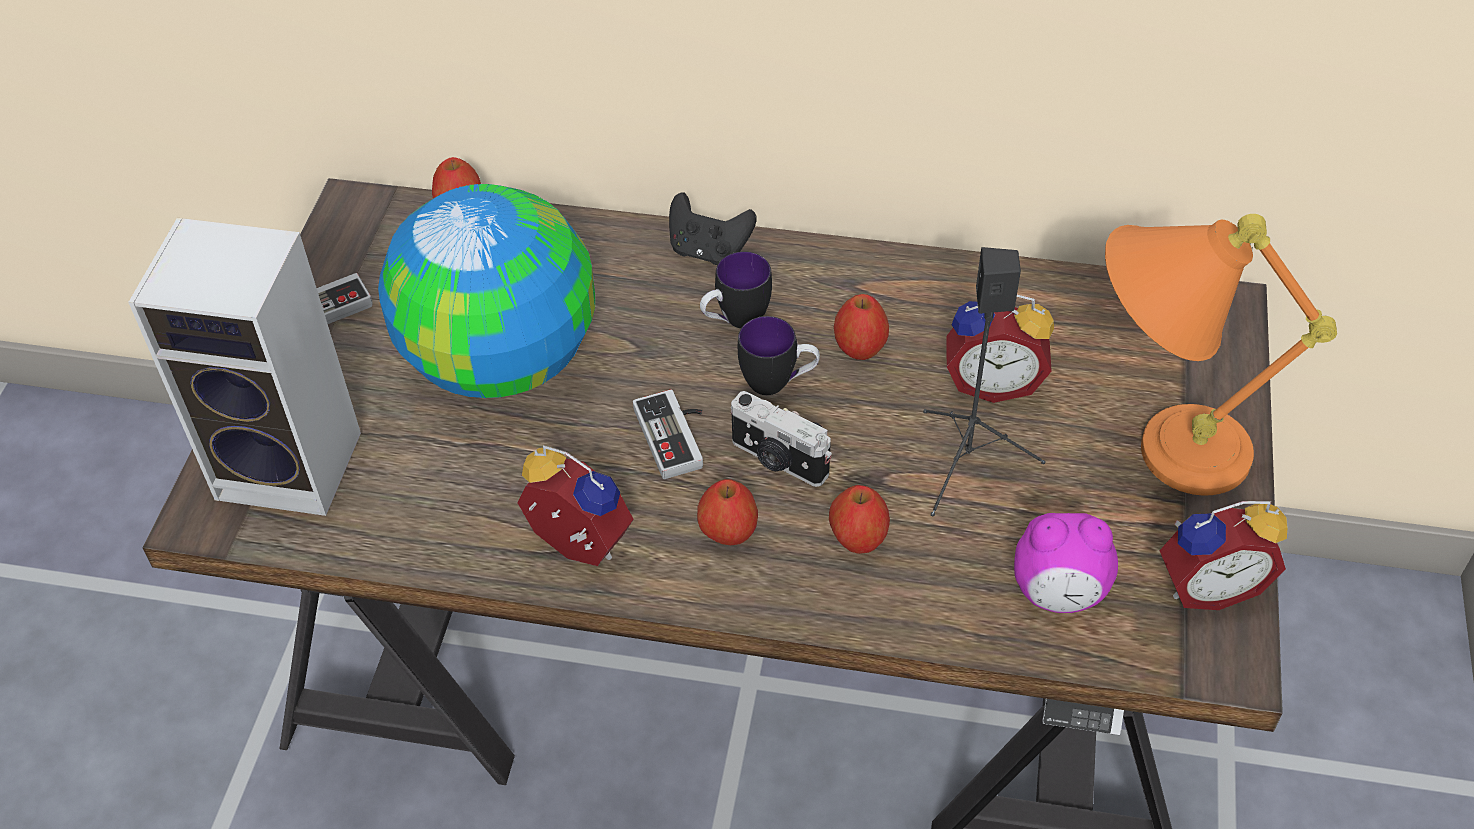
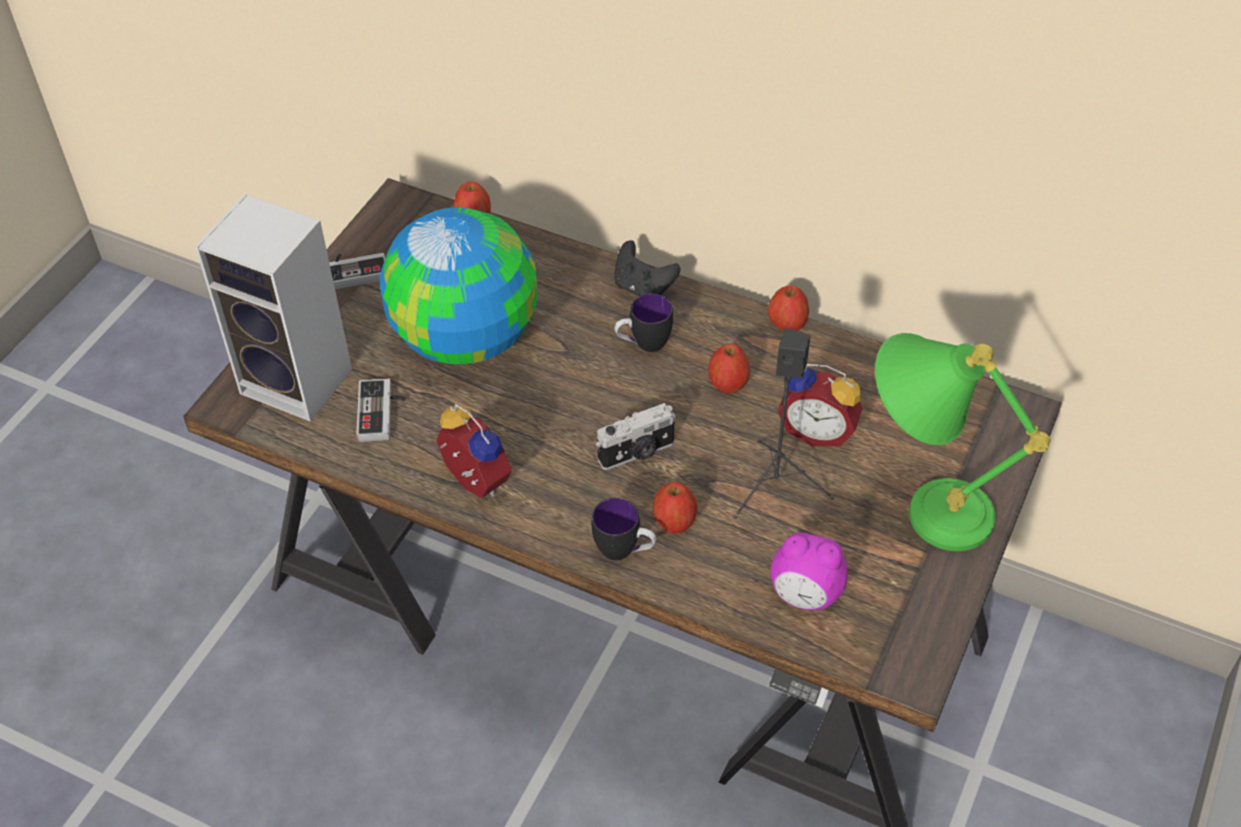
camera: 15 degrees right, 0 degrees up
(677, 436) = (571, 419): game controller -> game controller (382, 413)
(728, 533) = (583, 497): apple -> apple (787, 325)
(778, 383) = (658, 397): mug -> mug (624, 552)
(778, 460) = (637, 453): camera -> camera turned 75 degrees counterclockwise
(1153, 447) = (920, 506): orange table lamp -> green table lamp
(1207, 584) = (919, 614): alarm clock -> none

